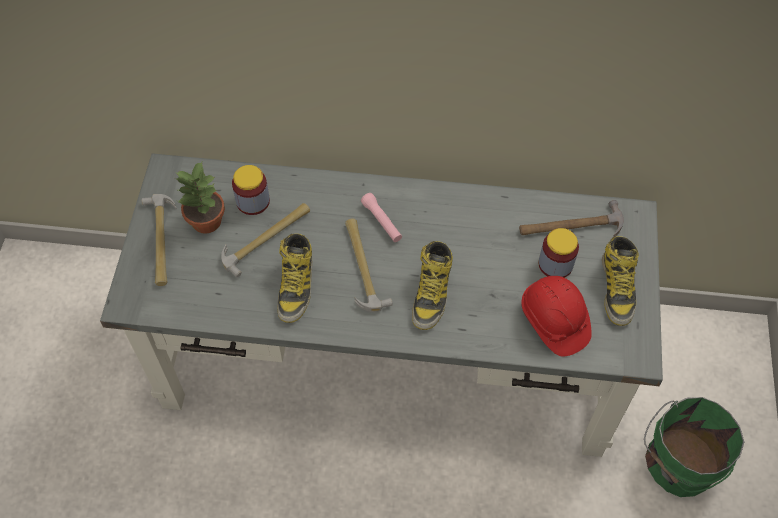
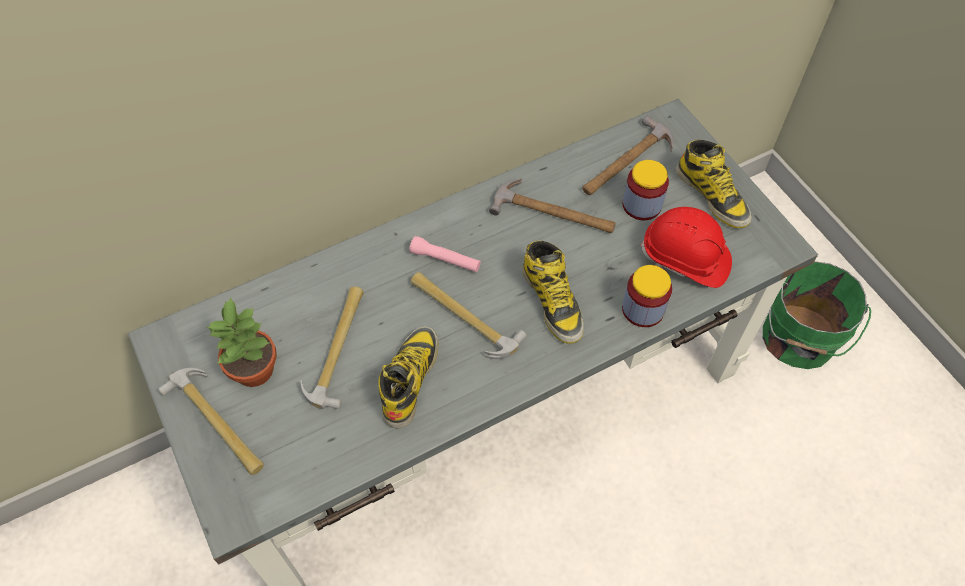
camera: 35 degrees left, 0 degrees up
(253, 201) = (290, 318): jar -> jar (643, 309)
(296, 286) = (410, 378): boot -> boot turned 135 degrees counterclockwise
(485, 233) = (554, 213): none -> hammer

